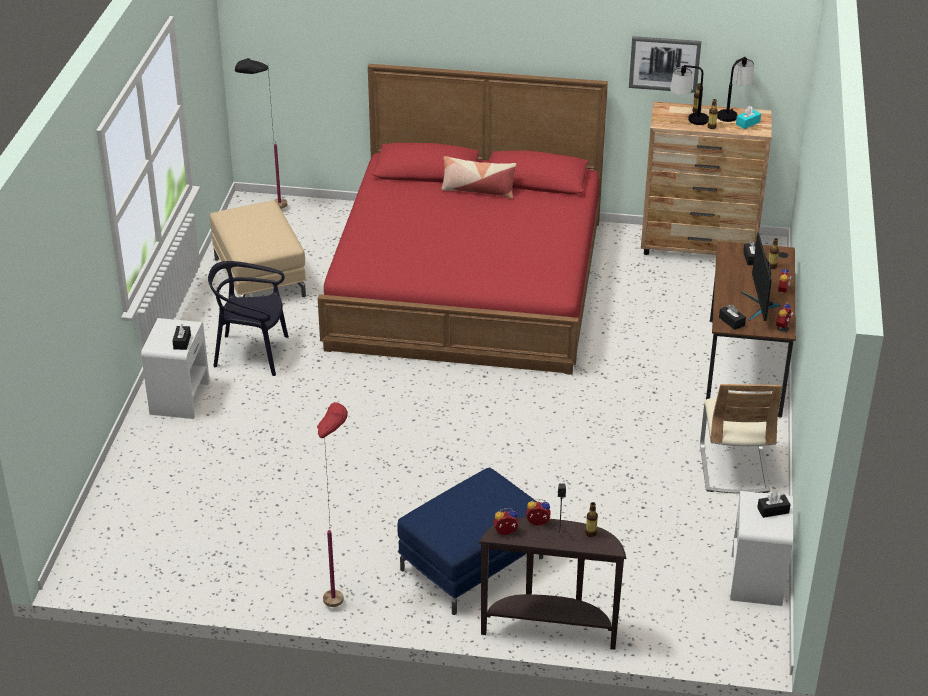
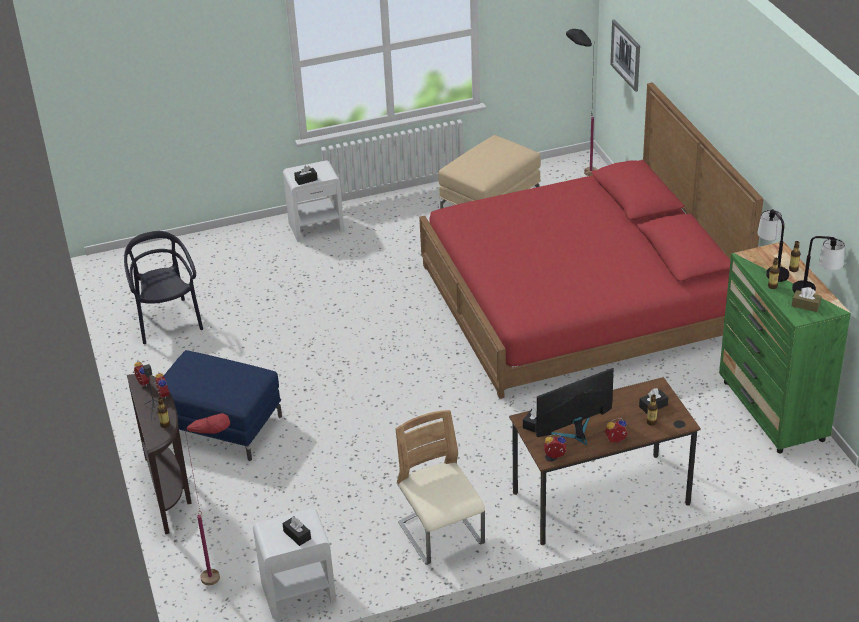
camera: 65 degrees right, 0 degrees up
(252, 353) = (392, 236): black chair -> black chair (167, 321)
(339, 592) = (153, 375): red floor lamp -> red floor lamp (227, 579)
(478, 190) = (628, 229): pillow -> none
(664, 63) = (798, 208): picture -> picture (626, 55)
(699, 247) = (772, 411): brown dresser -> green dresser
(733, 468) = (441, 535): beige chair -> beige chair turned 90 degrees clockwise
(747, 123) = (805, 305): turquoise tissue box -> brown tissue box

